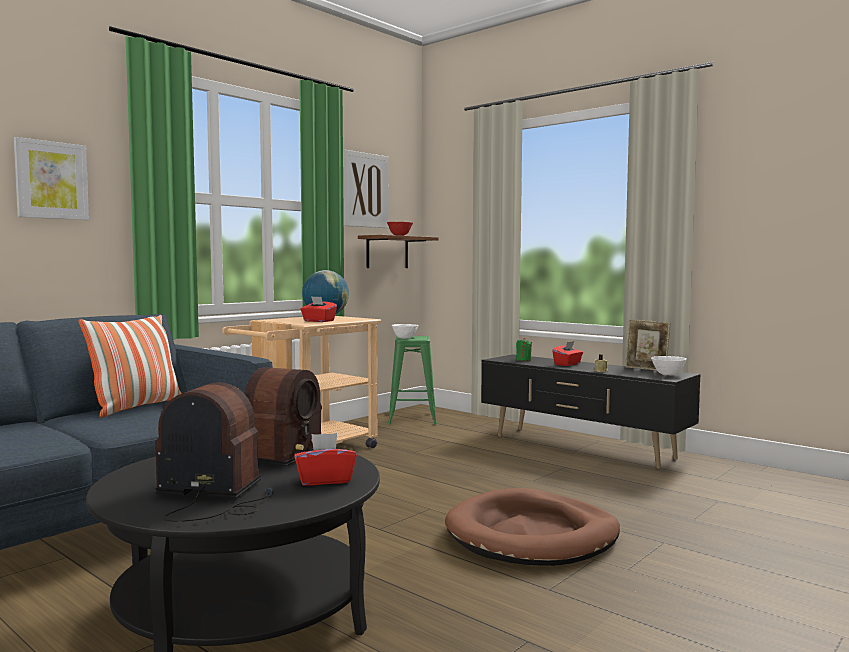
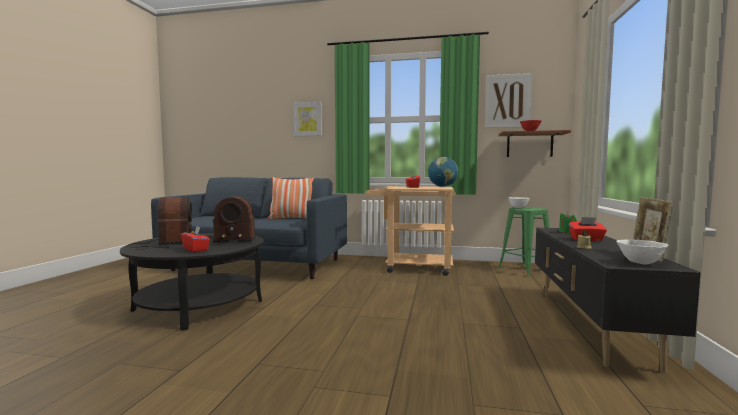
camera: 60 degrees right, 0 degrees up
(532, 535) = (348, 342): brown dog bed -> none

